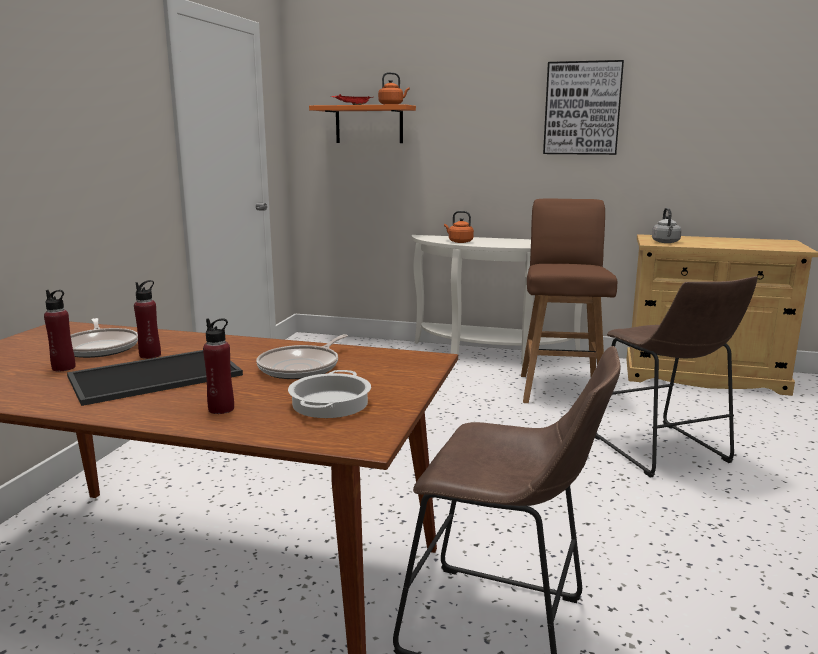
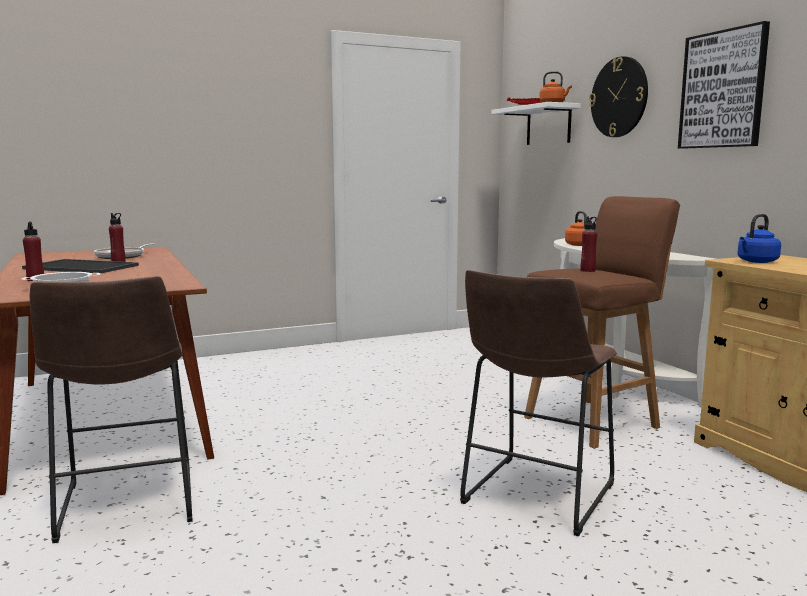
camera: 50 degrees right, 5 degrees down
(64, 368) = (80, 259): red bottle -> red bottle (587, 270)
(302, 367) = (128, 276): frying pan -> none
(369, 124) = (548, 125): orange shelf -> white shelf
(467, 104) = (619, 97): none -> wall clock
(666, 242) = (756, 261): grey kettle -> blue kettle

